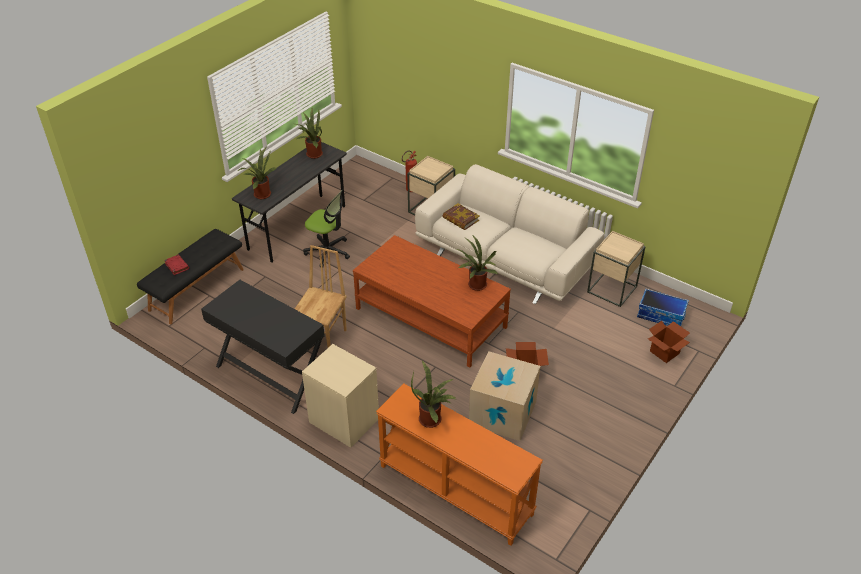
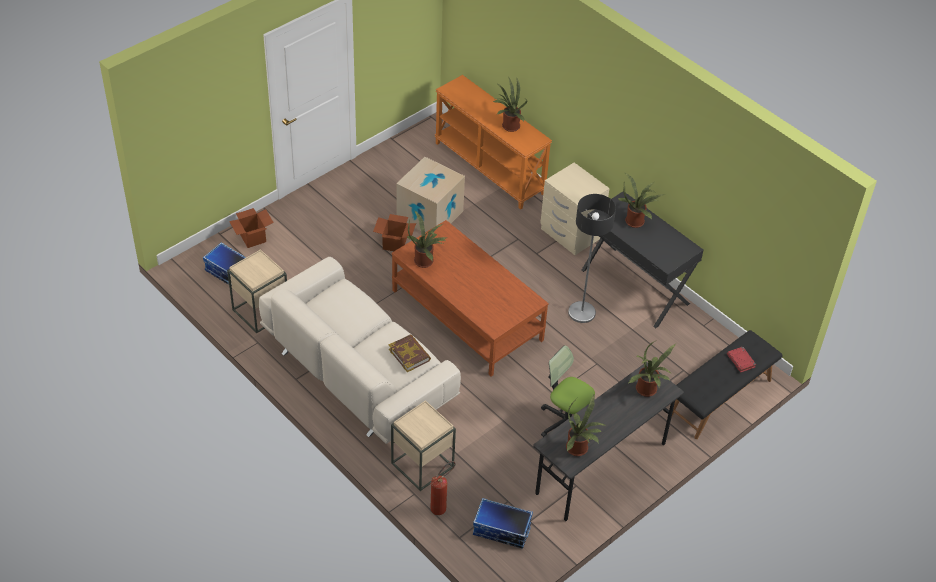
camera: 170 degrees left, 5 degrees up
(270, 325) = (636, 221): none -> potted plant
(324, 339) = (581, 312): brown chair -> floor lamp
(365, 185) = (501, 530): none -> storage box

